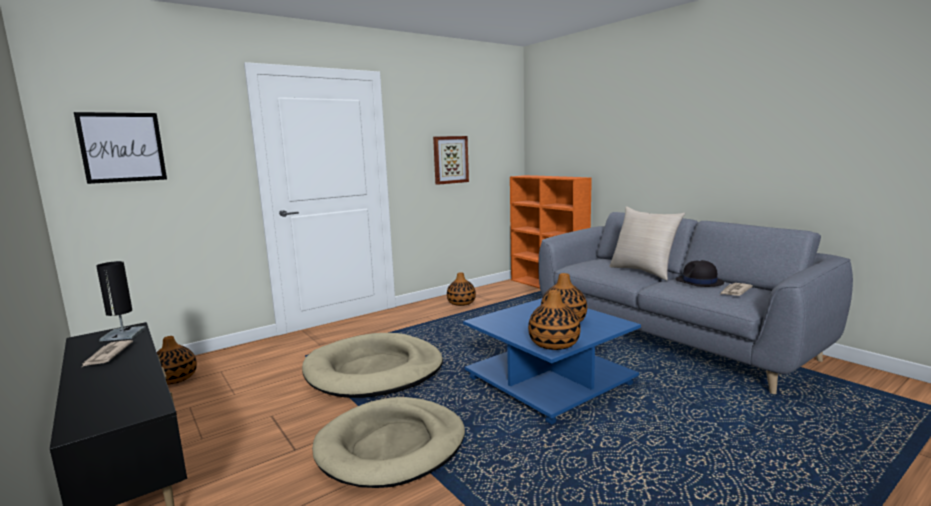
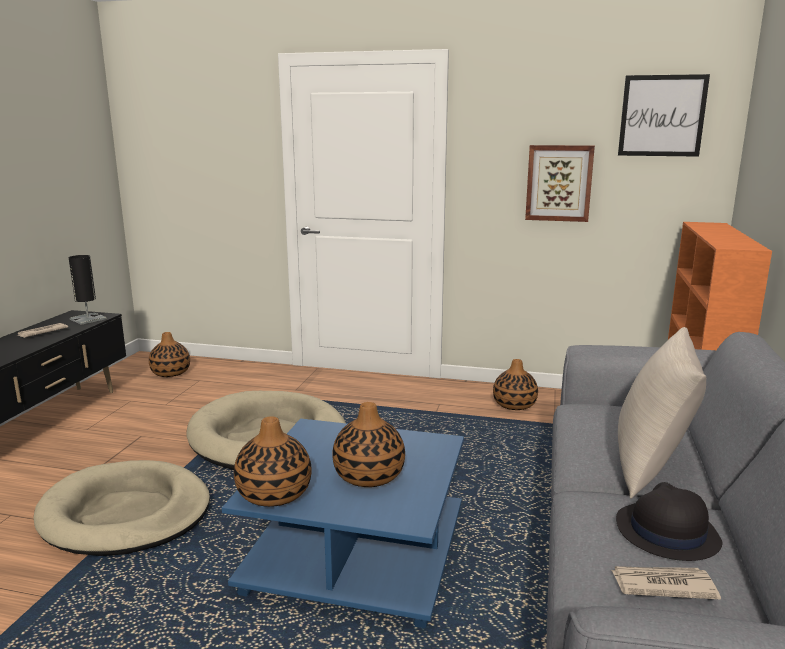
camera: 50 degrees right, 5 degrees up
(122, 147) = (171, 147): picture -> picture (662, 116)

